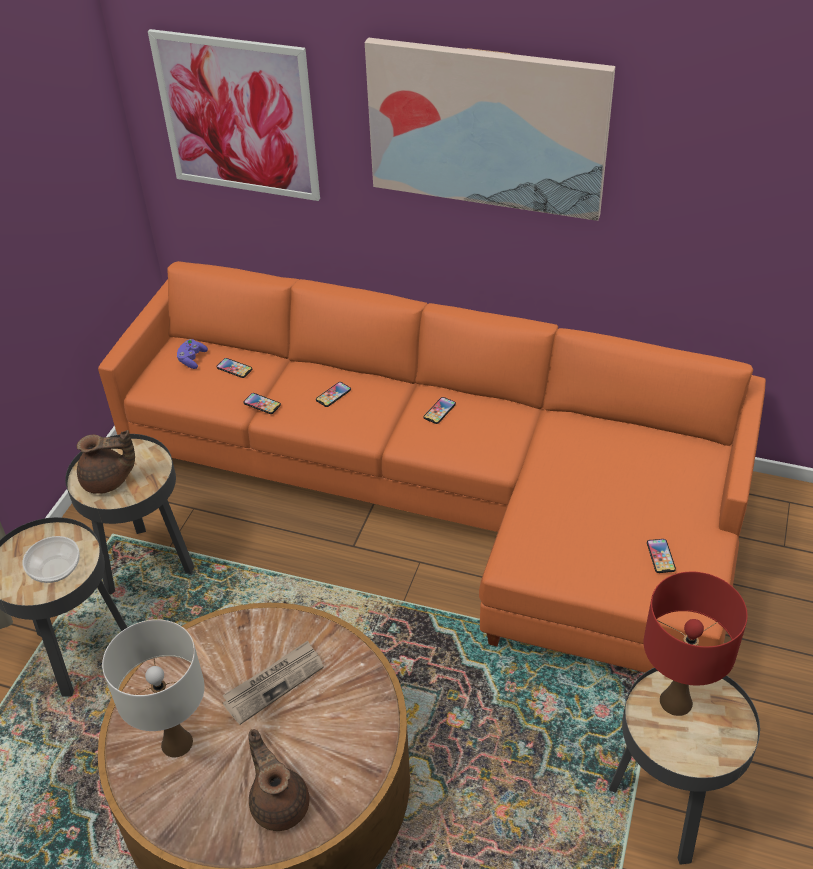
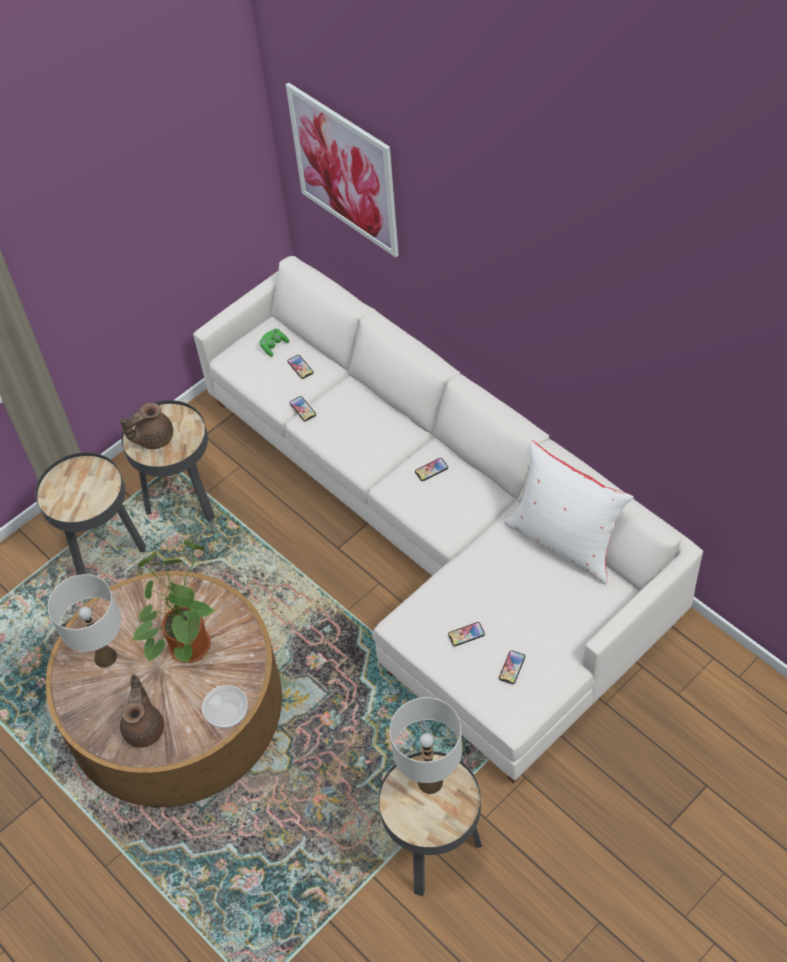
camera: 30 degrees right, 10 degrees up
(56, 569) = (85, 497): bowl -> bowl (227, 712)
(108, 481) = (153, 438): brown teapot -> brown teapot turned 120 degrees clockwise
(192, 359) = (274, 346): purple game controller -> green game controller
(274, 683) = (187, 642): newspaper -> potted plant
(333, 395) = (359, 422): phone -> phone (466, 634)
(454, 494) = (442, 535): orange sofa -> white sofa
(487, 127) = (511, 263): picture -> none
(619, 426) = (564, 541): none -> white pillow
(676, 702) = (430, 782): red table lamp -> white table lamp

